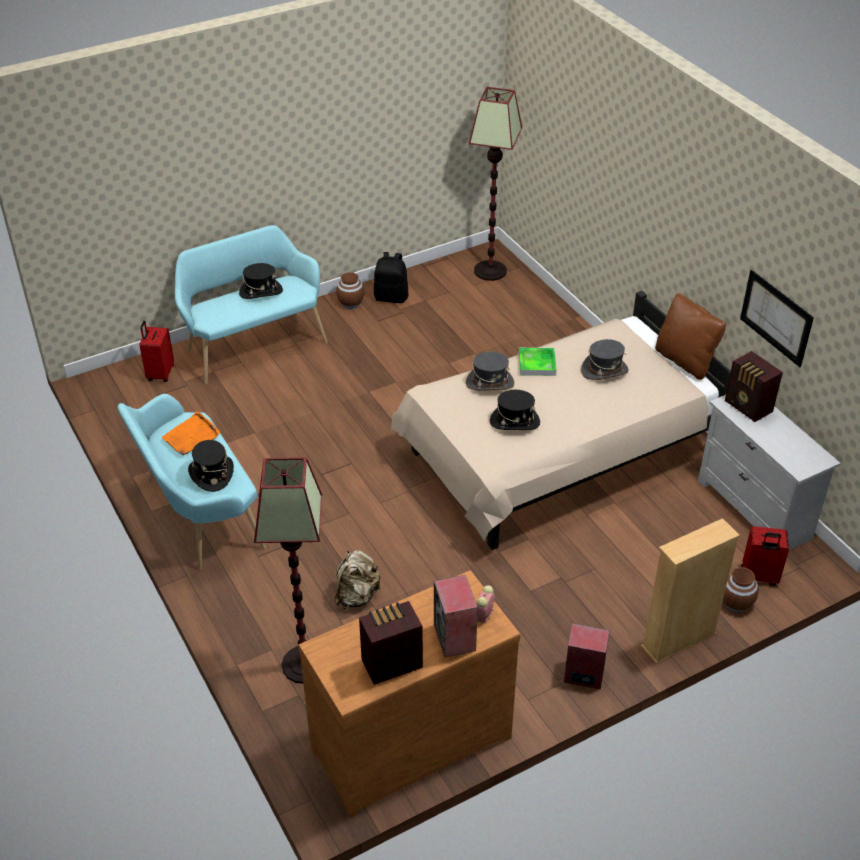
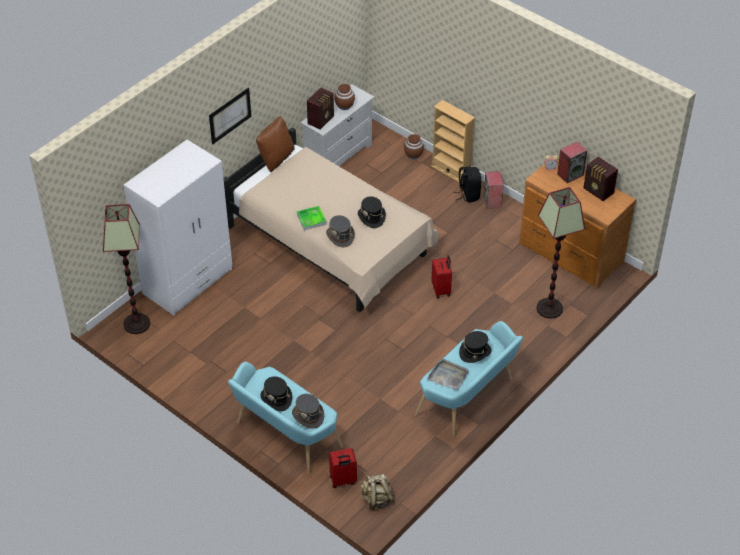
camera: 110 degrees left, 5 degrees up
(191, 436) = (448, 375): orange tray -> grey tray
(351, 303) = (210, 395): brown vase -> brown vase (344, 105)
(356, 596) = (491, 302): beige backpack -> beige backpack (377, 499)
(391, 297) = (193, 372): black backpack -> black backpack (468, 195)
(542, 318) = (188, 281): none -> white wardrobe
(604, 370) = (304, 189): grey hat -> grey hat (308, 415)
(758, 577) = (390, 149): red suitcase -> red suitcase (441, 290)
(776, 317) = (299, 77): picture -> picture (230, 115)

